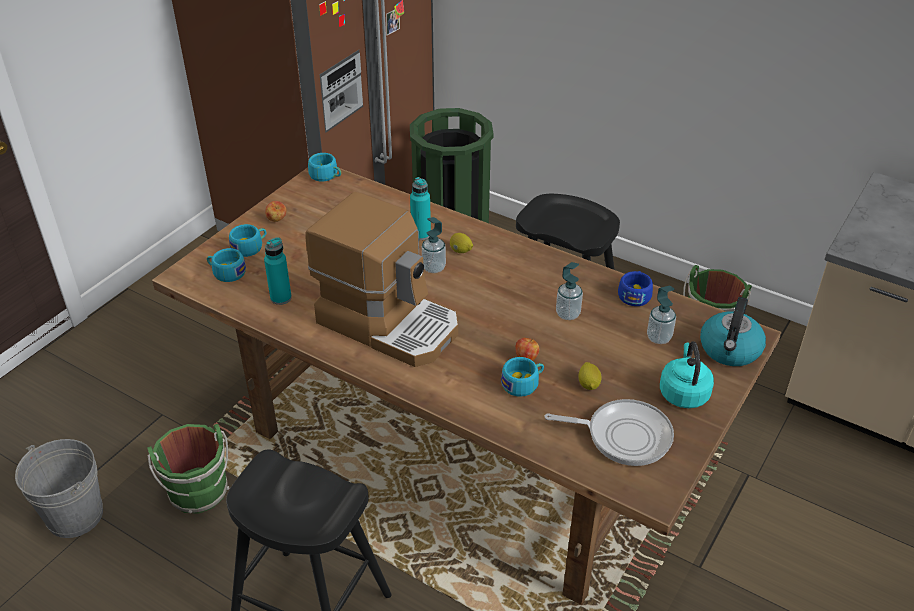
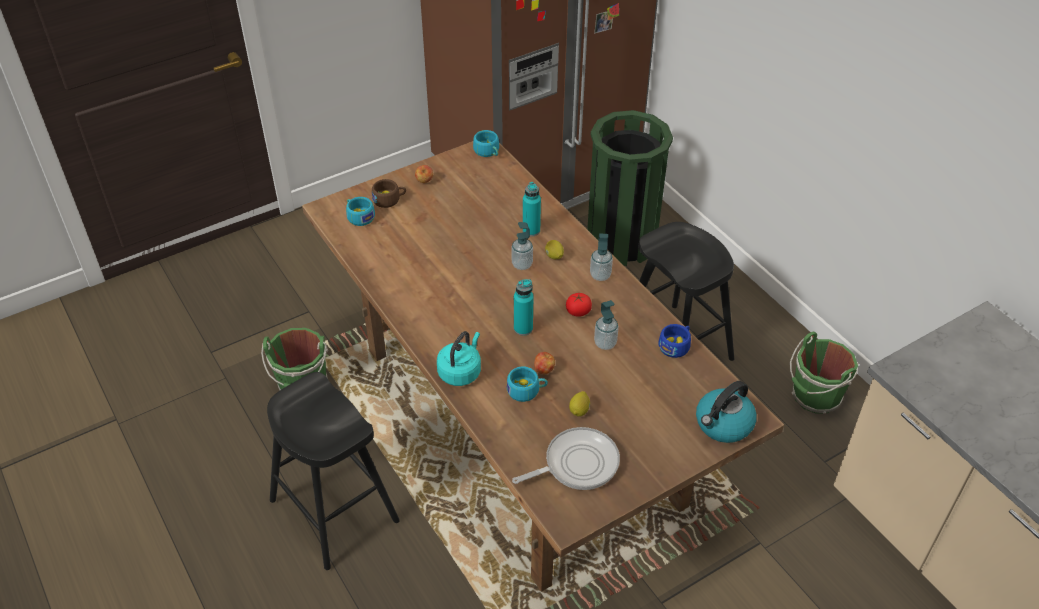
camera: 25 degrees right, 5 degrees up
(75, 515) = (209, 369): grey bucket -> none
(250, 247) = (389, 199): turquoise cup -> brown cup
(281, 298) = (386, 252): turquoise bottle -> turquoise bottle (523, 328)
(389, 323) = (455, 301): coffee machine -> none
(520, 294) = (578, 312): none -> tomato
(623, 436) = (577, 464): frying pan -> frying pan turned 60 degrees counterclockwise
(658, 338) = (668, 391): soap dispenser -> soap dispenser (600, 275)
(683, 392) = (654, 446): turquoise kettle -> turquoise kettle (461, 371)

